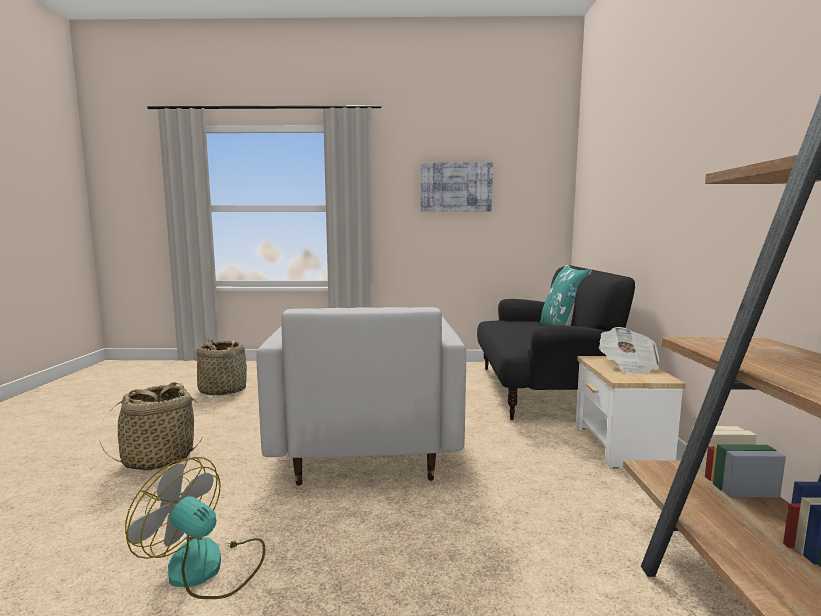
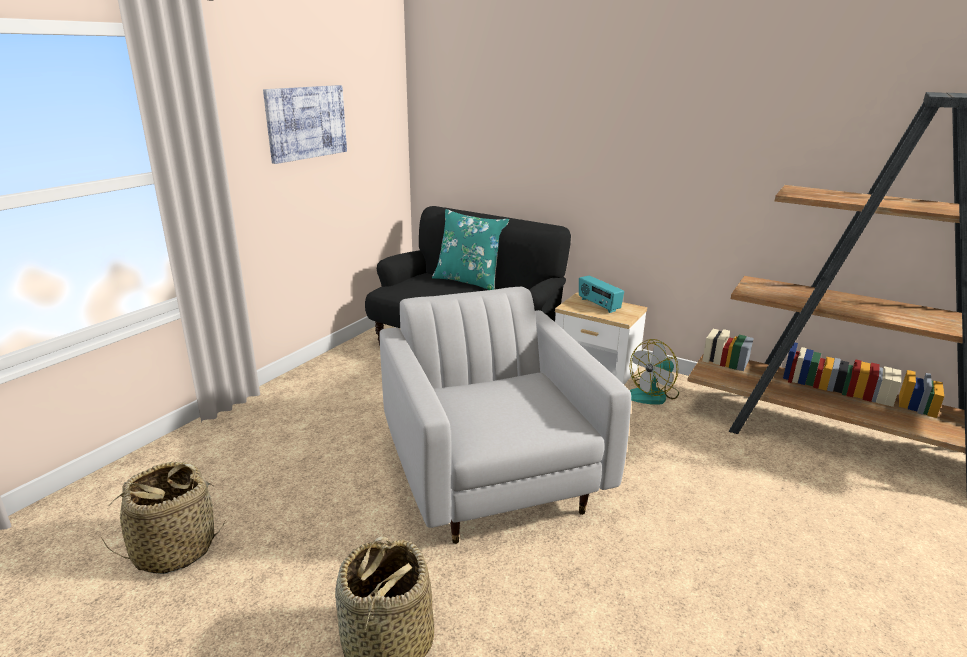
camera: 60 degrees left, 15 degrees up
(207, 568) = (652, 621): fan -> fan (653, 395)
(366, 444) = (491, 474): white armchair -> white armchair turned 135 degrees counterclockwise
(627, 366) = (598, 305): newspaper -> radio

